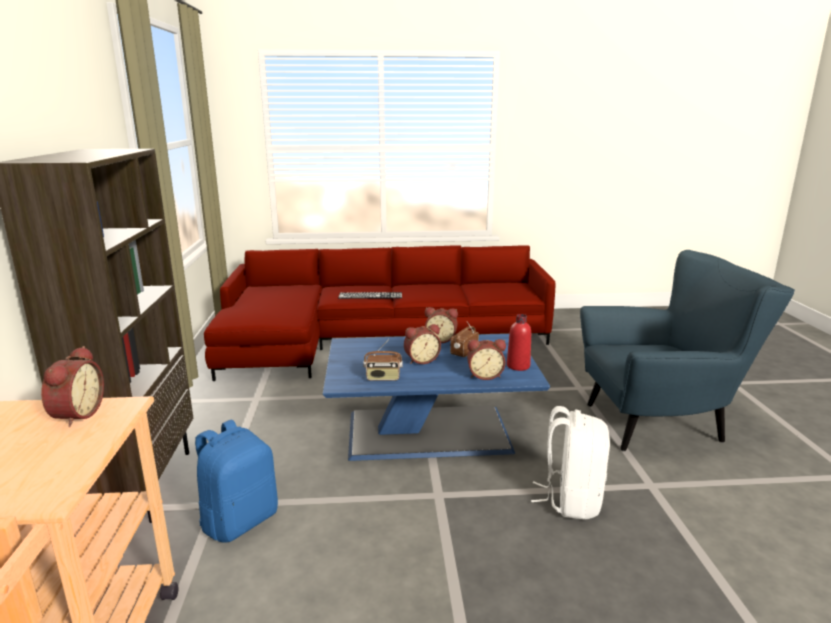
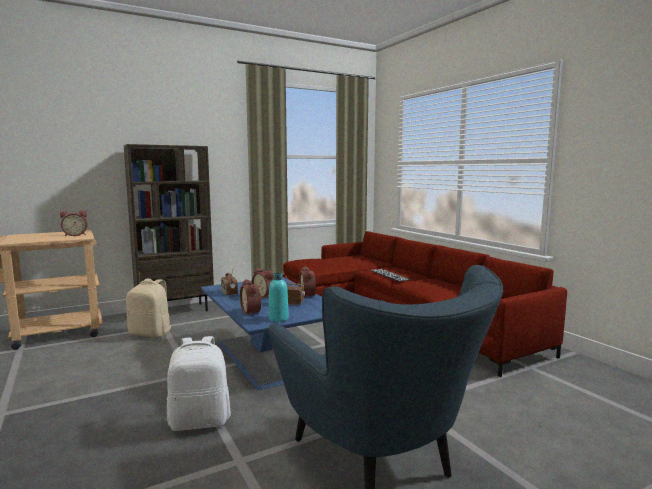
camera: 65 degrees right, 10 degrees down
(240, 520) = (151, 333): blue backpack -> beige backpack
(518, 366) = (278, 318): red bottle -> turquoise bottle

